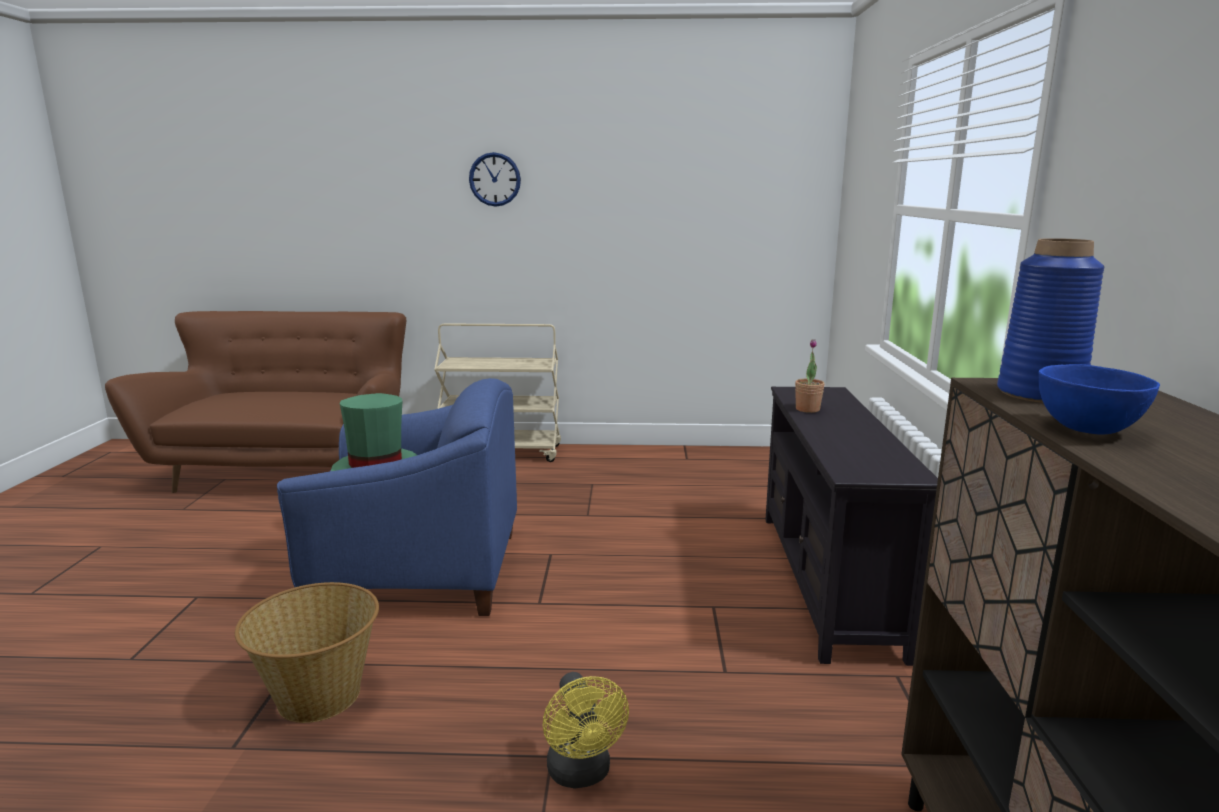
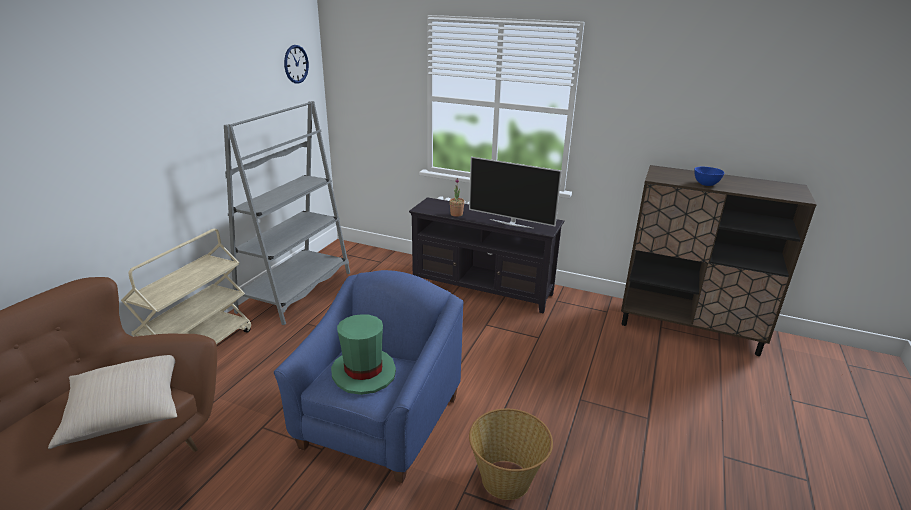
camera: 70 degrees left, 10 degrees up
(306, 410) = (125, 411): none -> beige pillow
(495, 179) = (122, 114): wall clock -> wall clock (296, 64)
(582, 774) = (593, 393): yellow fan -> none
(654, 461) = (296, 292): none -> grey bookcase
(837, 446) = (511, 223): none -> television
(1039, 393) = (668, 178): blue vase -> none

